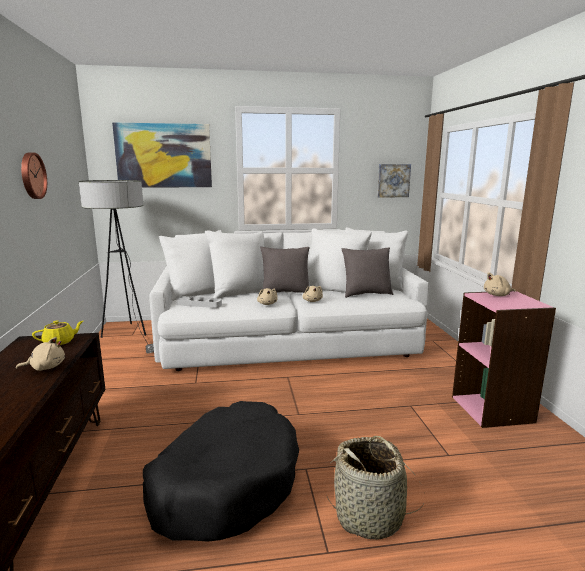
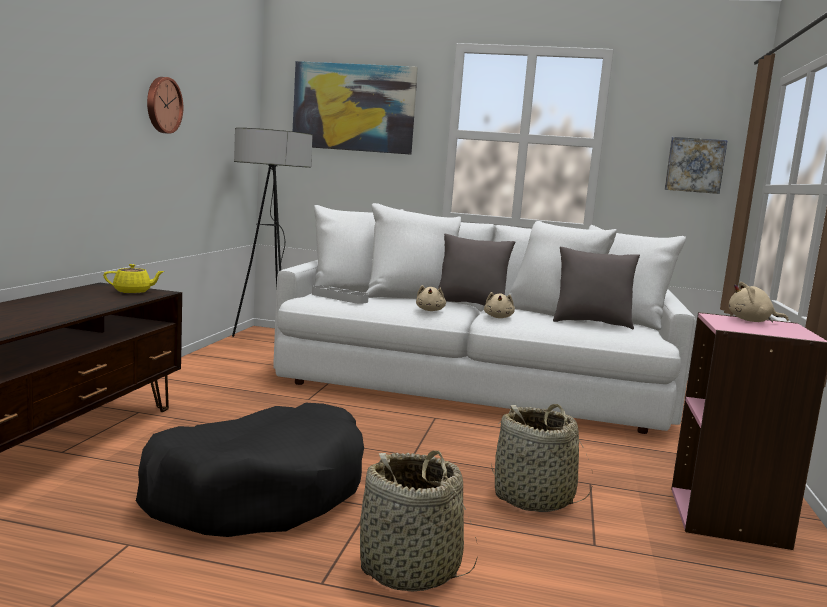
camera: 20 degrees right, 5 degrees down
(46, 367) = (95, 304): beige plush toy -> none
(391, 428) = (533, 498): none -> basket

